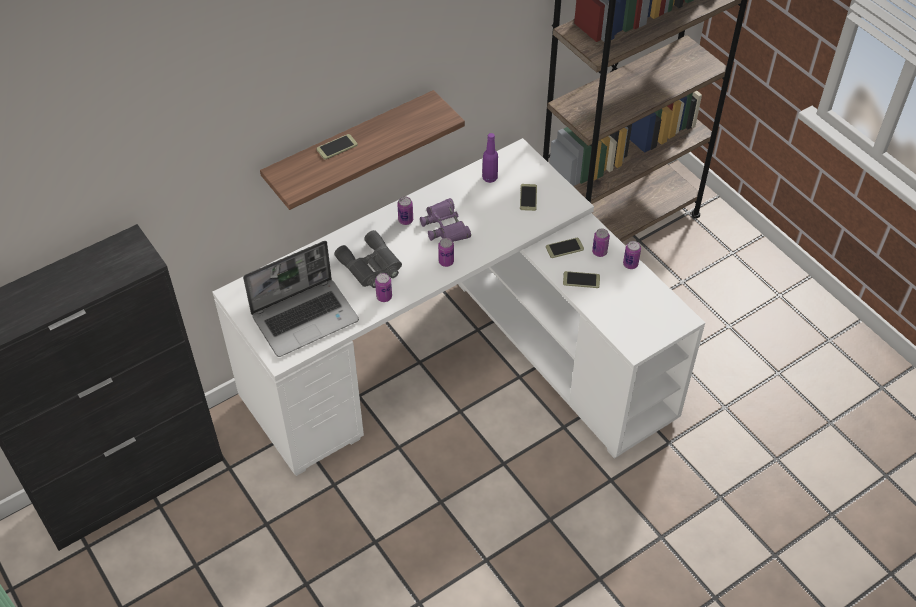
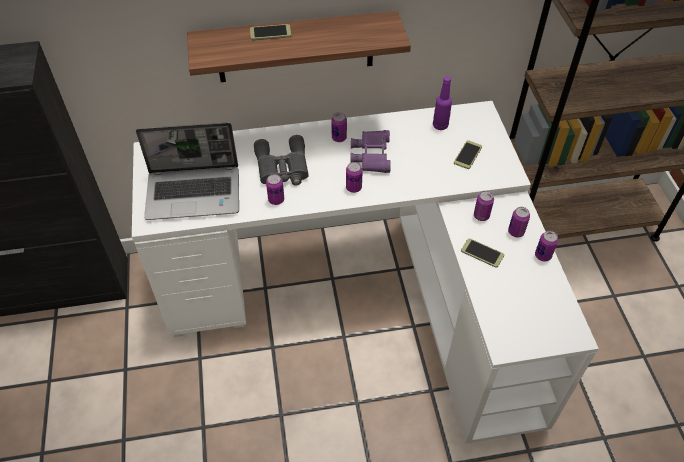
camera: 25 degrees right, 0 degrees up
(564, 248) = (481, 216): phone -> can

